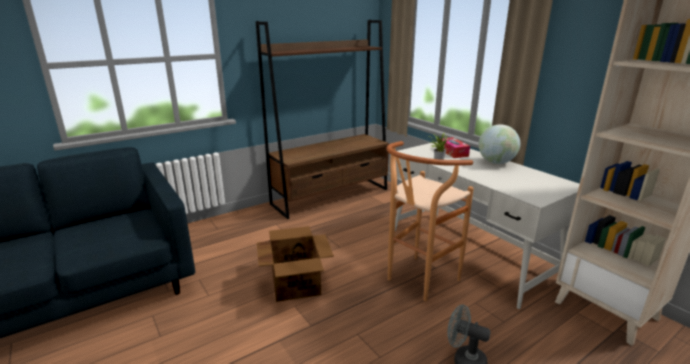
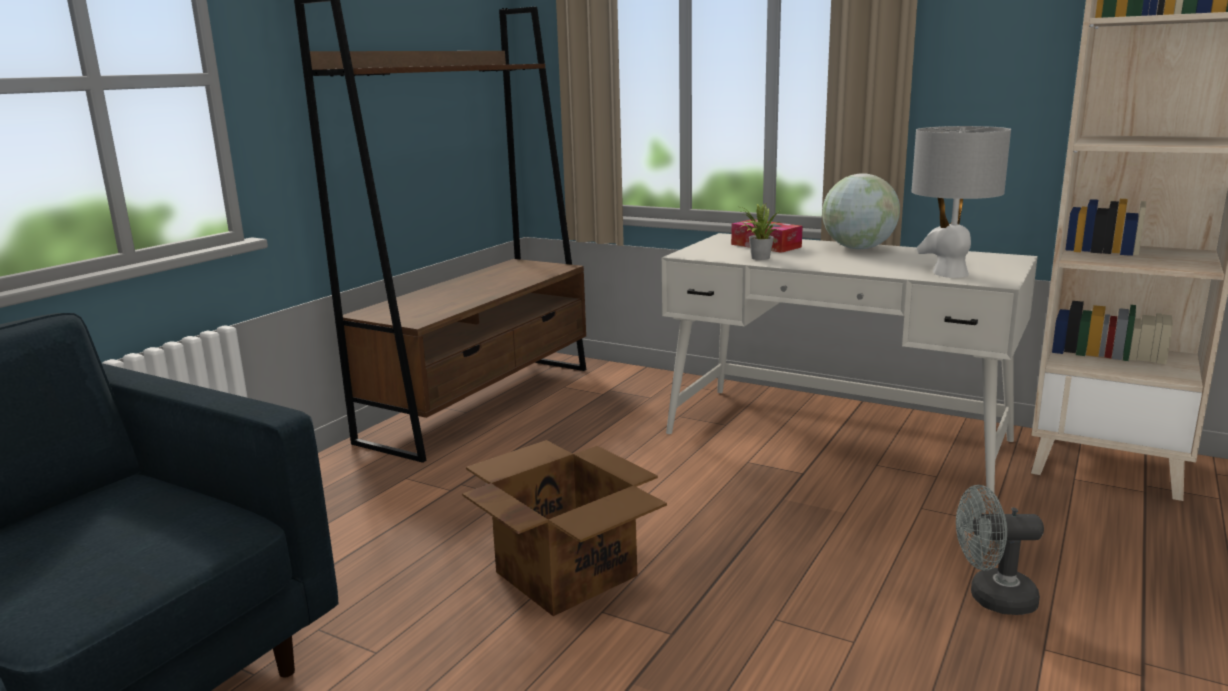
camera: 25 degrees left, 5 degrees down
(417, 281) = (795, 503): brown stool -> none
(518, 189) = (949, 273): none -> grey table lamp

